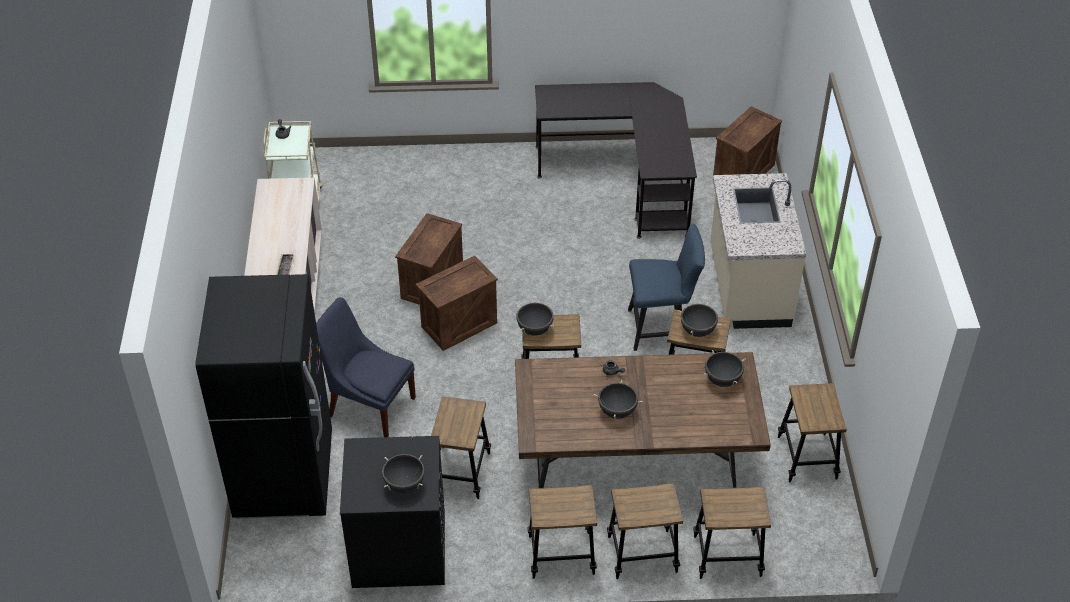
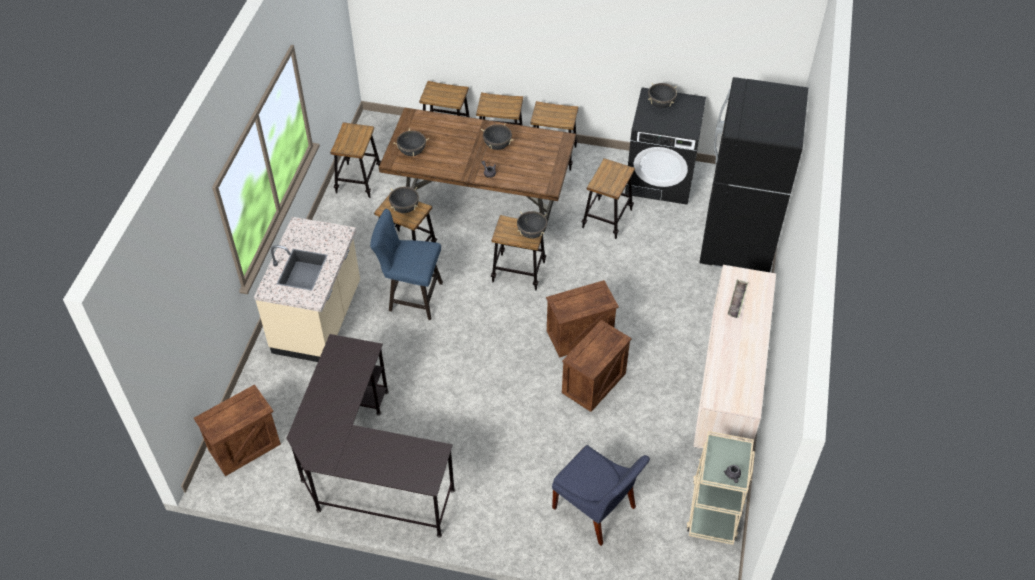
camera: 165 degrees left, 5 degrees up
(368, 404) = (667, 282): blue chair -> blue chair (596, 510)

